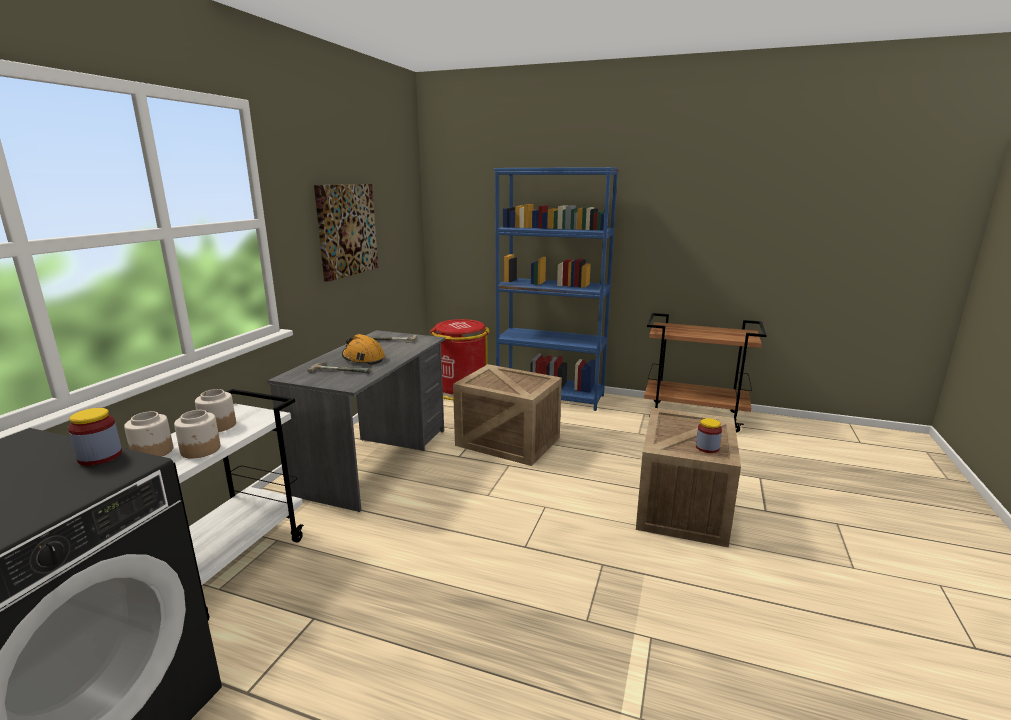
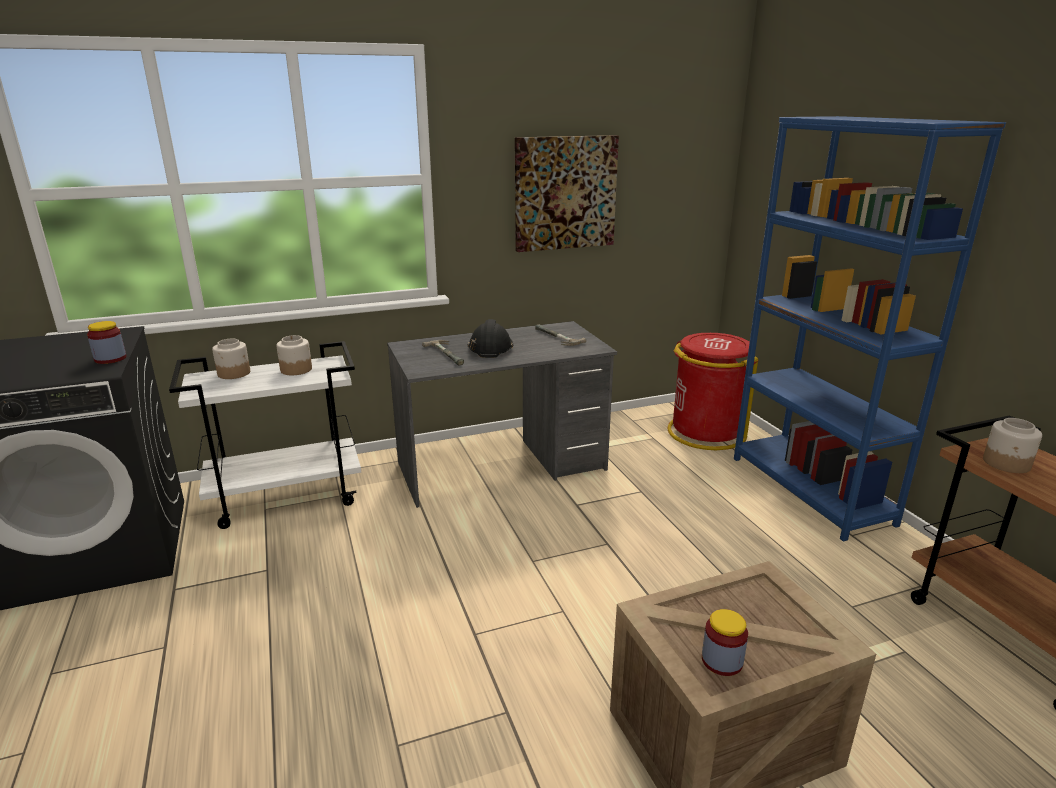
camera: 50 degrees right, 5 degrees up
(201, 450) = (251, 384): jar -> jar (1006, 463)
(363, 358) = (490, 348): orange hard hat -> black hard hat
(509, 441) = (655, 518): crate -> none

